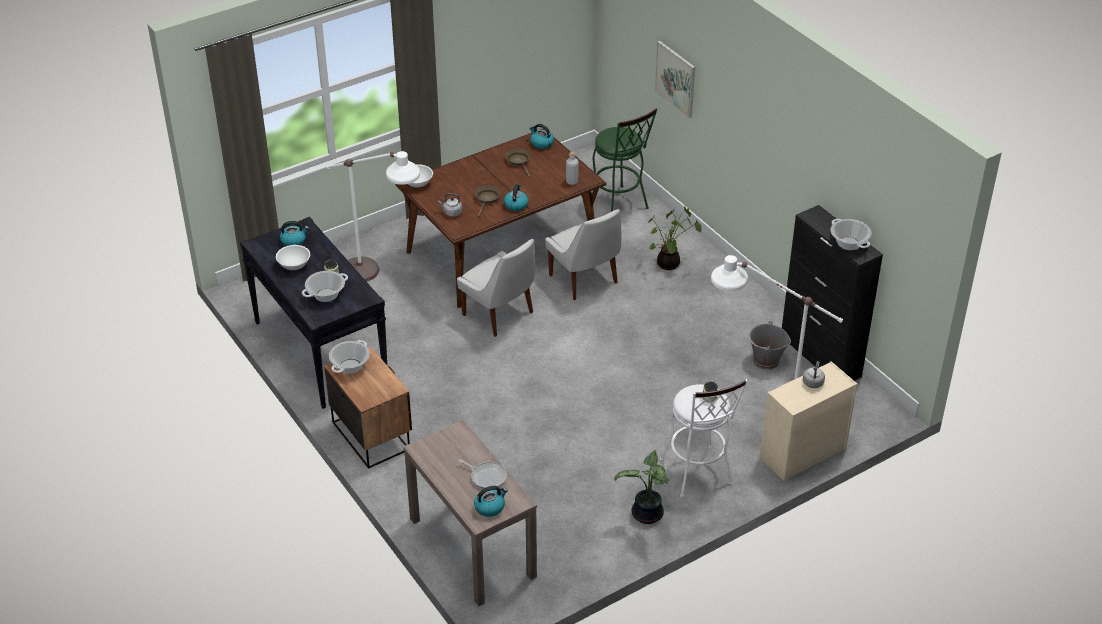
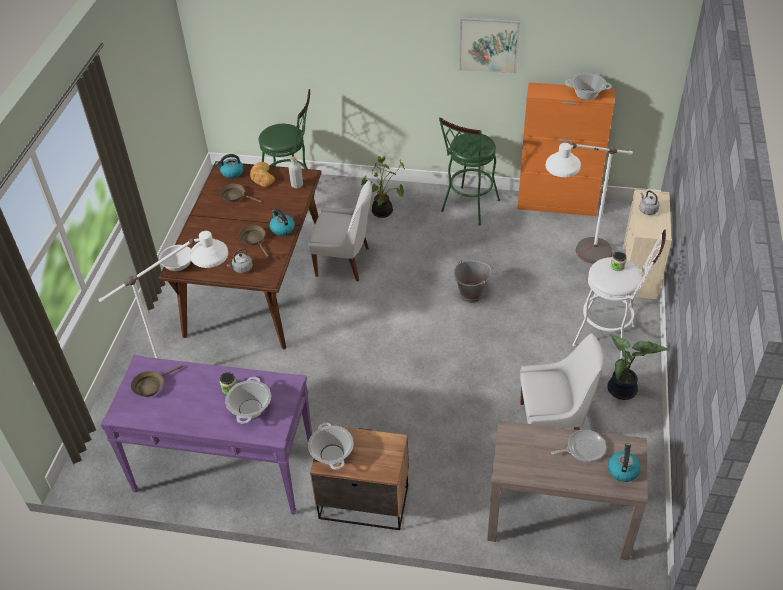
camera: 45 degrees left, 5 degrees up
(294, 241) = (151, 385): kettle -> brown frying pan
(294, 265) = (183, 405): white bowl -> none
(319, 351) = (224, 470): black console table -> purple console table
(500, 315) = (322, 331): white chair -> white chair (553, 425)
(556, 160) = (262, 177): none -> bread
(675, 78) = (313, 54): picture -> picture (489, 45)
(740, 308) = (468, 208): none -> green stool
(766, 361) = (533, 231): grey bucket -> grey bucket (471, 294)
(820, 356) = (557, 205): black cabinet -> orange cabinet

